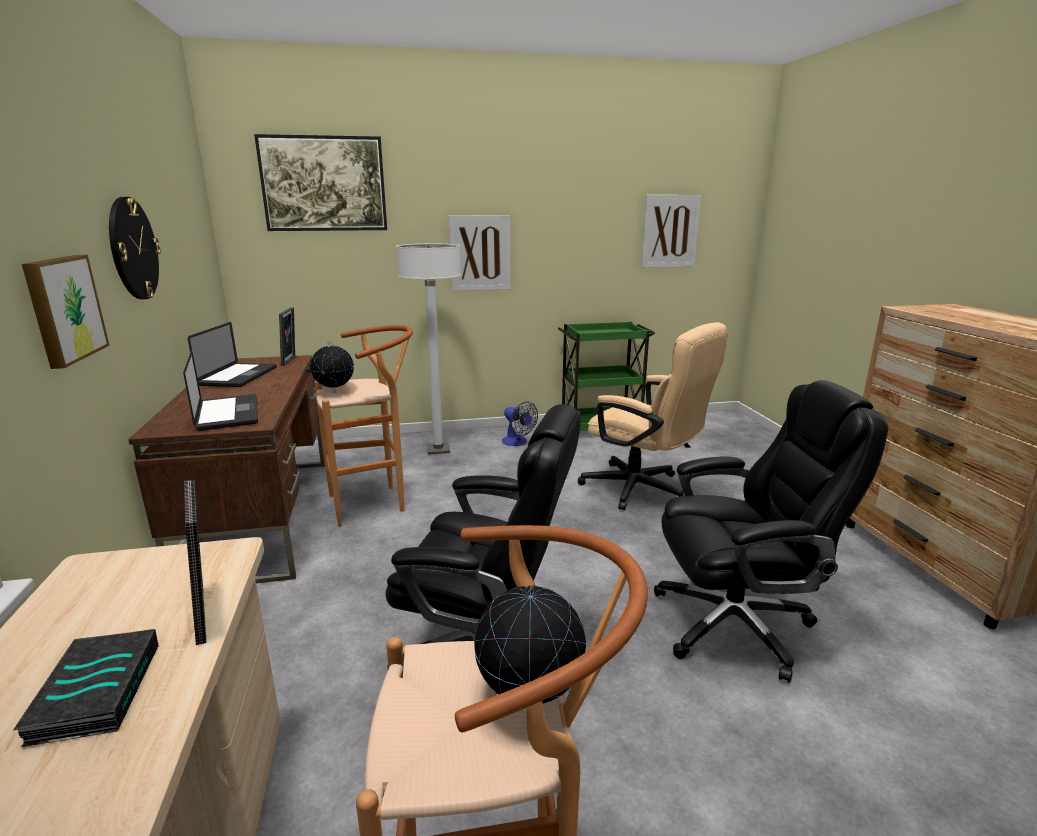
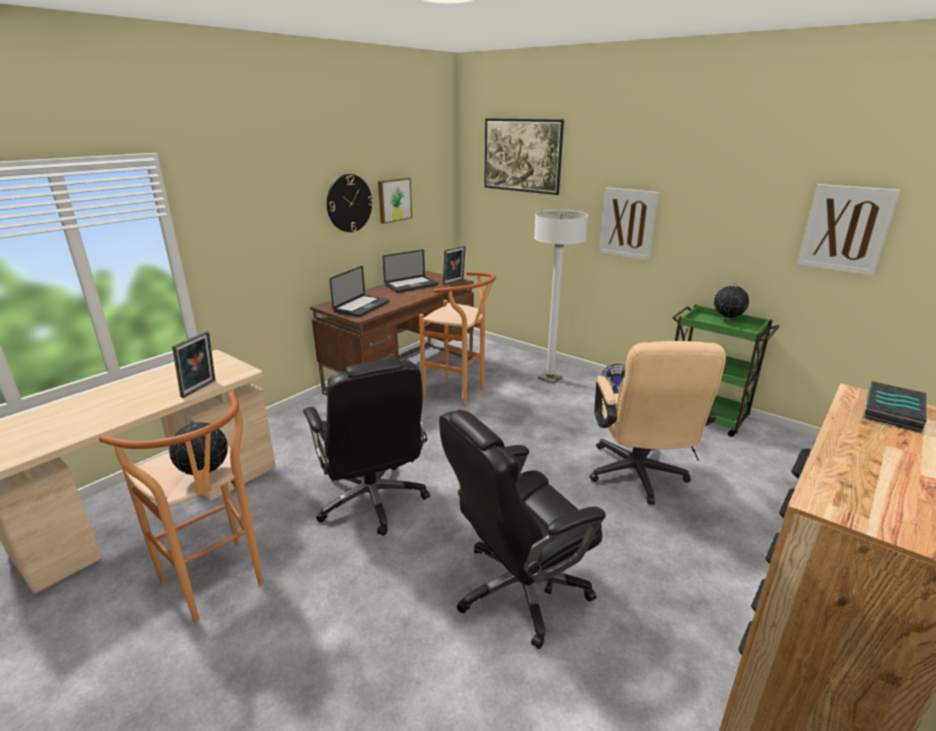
camera: 50 degrees right, 5 degrees up
(63, 309) = (275, 237): picture -> picture (394, 200)
(95, 691) = (147, 395): book -> book (890, 410)
(335, 392) = (445, 311): globe -> globe (727, 321)
(736, 623) = (518, 589): black office chair -> black office chair turned 105 degrees clockwise

